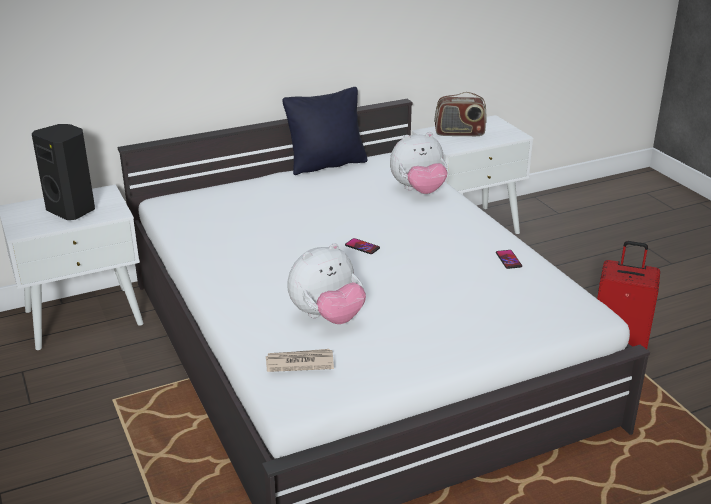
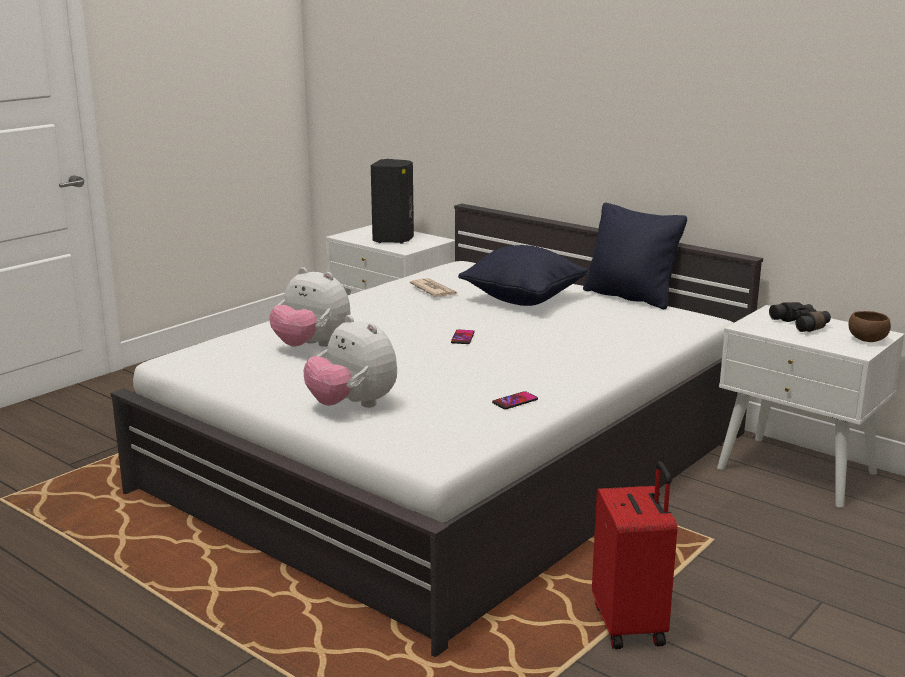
camera: 65 degrees right, 10 degrees down
(292, 202) = (523, 299): none -> black pillow
(299, 363) = (227, 349): newspaper -> newspaper (434, 290)
(418, 191) = (628, 340): plush toy -> plush toy (352, 405)
(459, 133) = (802, 325): radio -> black binoculars
(500, 127) = (867, 340): none -> brown bowl

